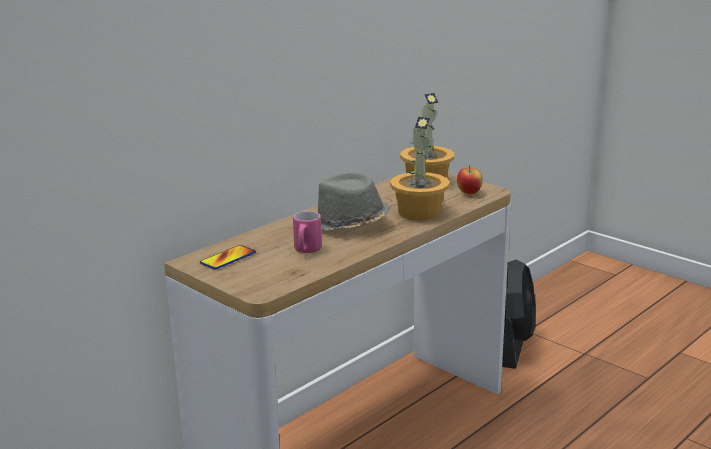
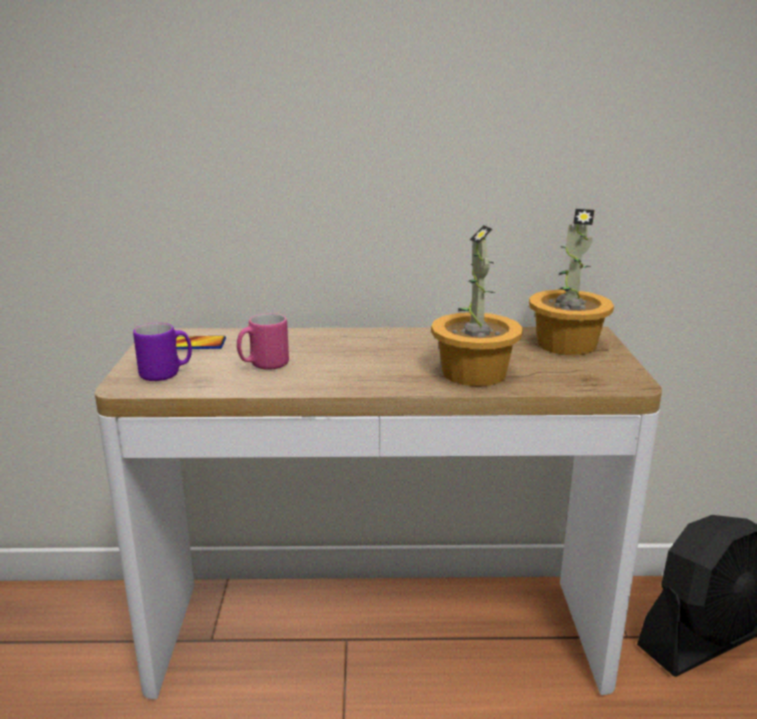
camera: 45 degrees right, 0 degrees up
(264, 277) = (167, 374): none -> purple mug
(348, 223) = (370, 355): grey hat -> none
(469, 193) = (591, 375): apple -> none

